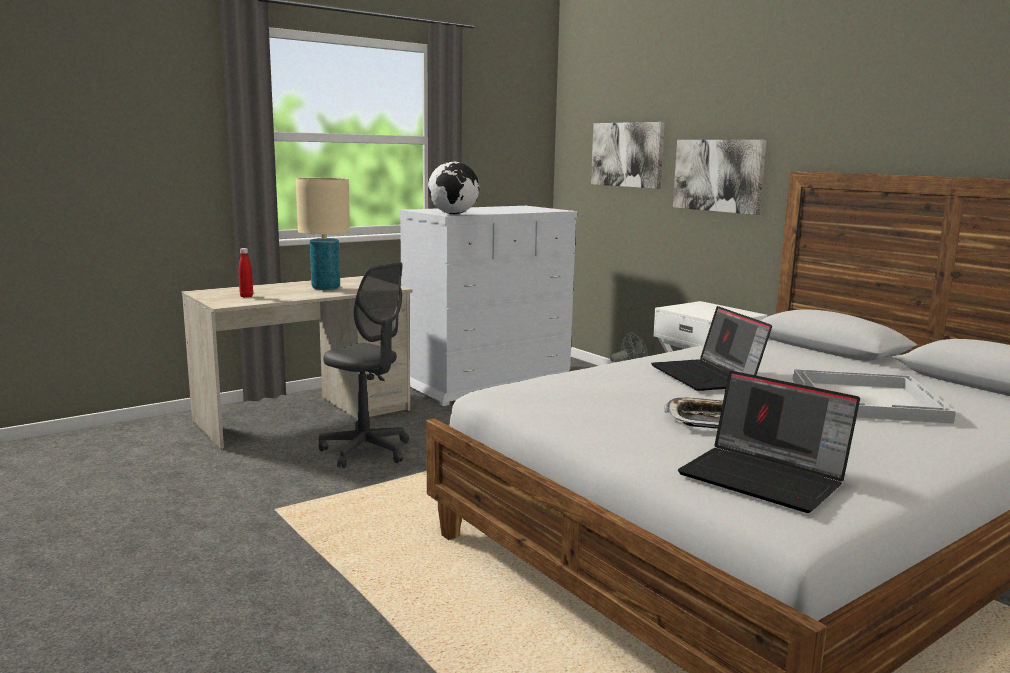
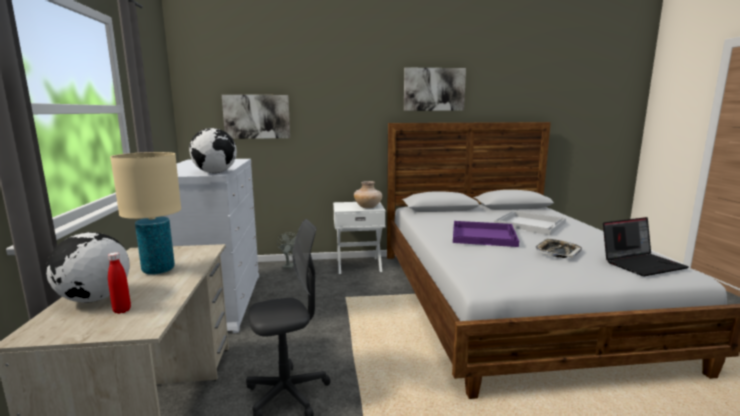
camera: 60 degrees left, 0 degrees up
(259, 289) = (94, 299): none -> globe
(708, 376) = (484, 235): laptop -> purple tray
(713, 315) = (368, 207): none -> beige vase
(718, 175) = (335, 127): picture -> picture (434, 89)

